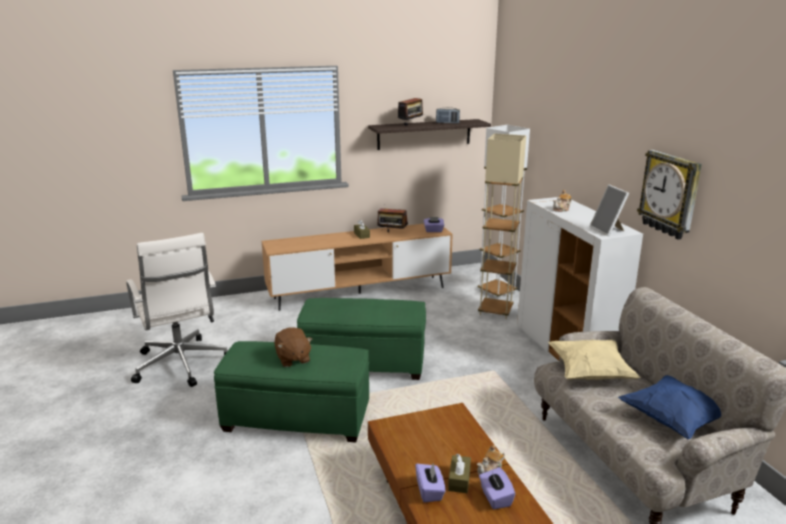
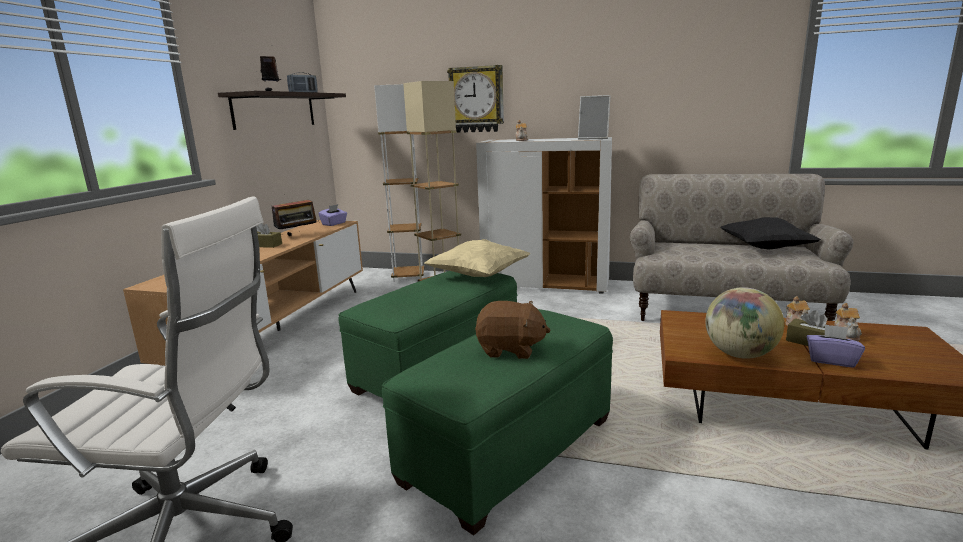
camera: 55 degrees left, 5 degrees down
(403, 449) = (739, 354): none -> globe
(495, 497) = (846, 335): purple tissue box -> teapot
(590, 373) = (675, 251): beige pillow -> beige pillow (478, 276)
(670, 194) = (634, 93): wall clock -> wall clock (476, 99)
(674, 420) = (765, 248): blue pillow -> black pillow

